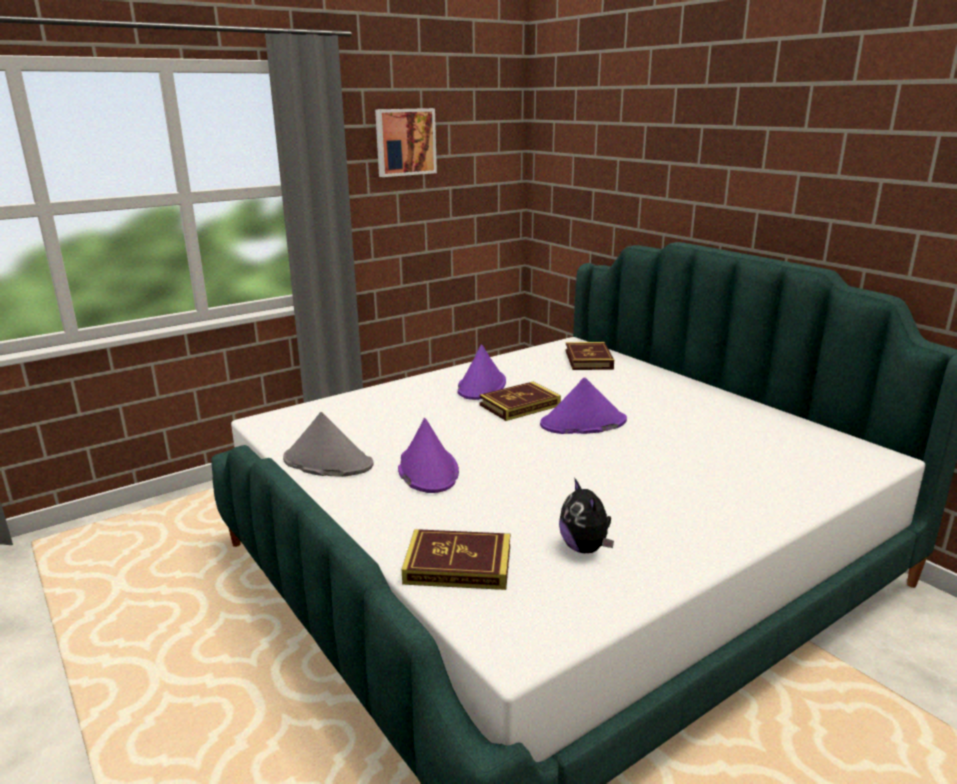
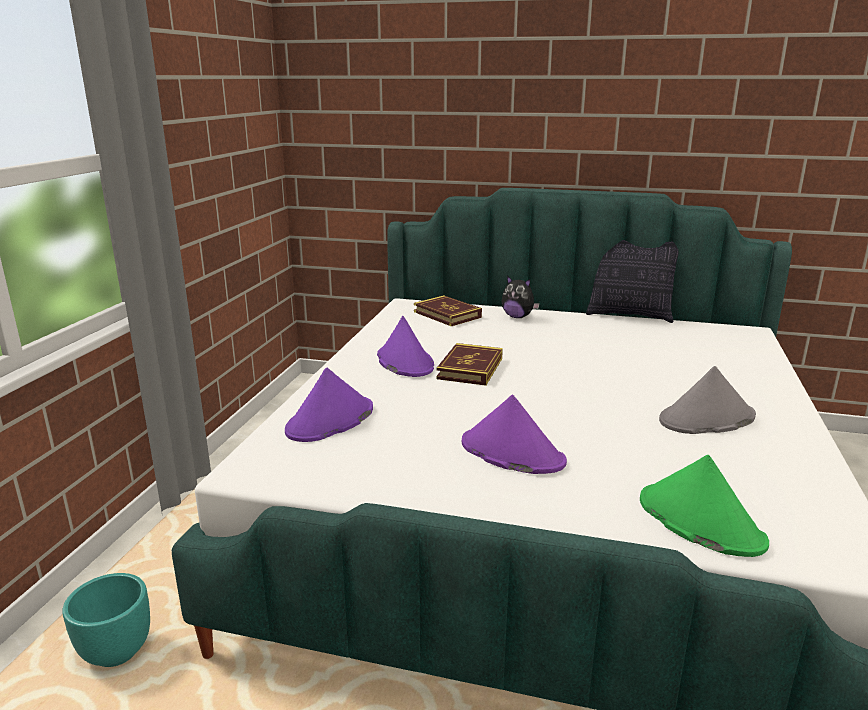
camera: 40 degrees left, 0 degrees up
(204, 522) = (118, 652): none -> turquoise planter
(327, 462) = (406, 485): grey hat -> grey hat (706, 419)
(405, 142) = (192, 99): picture -> none
(458, 565) = (699, 521): book -> green hat
(583, 423) = (546, 367): purple hat -> purple hat (330, 420)
(585, 548) = (741, 463): plush toy -> plush toy (518, 317)
(768, 404) = (629, 315): none -> pillow

